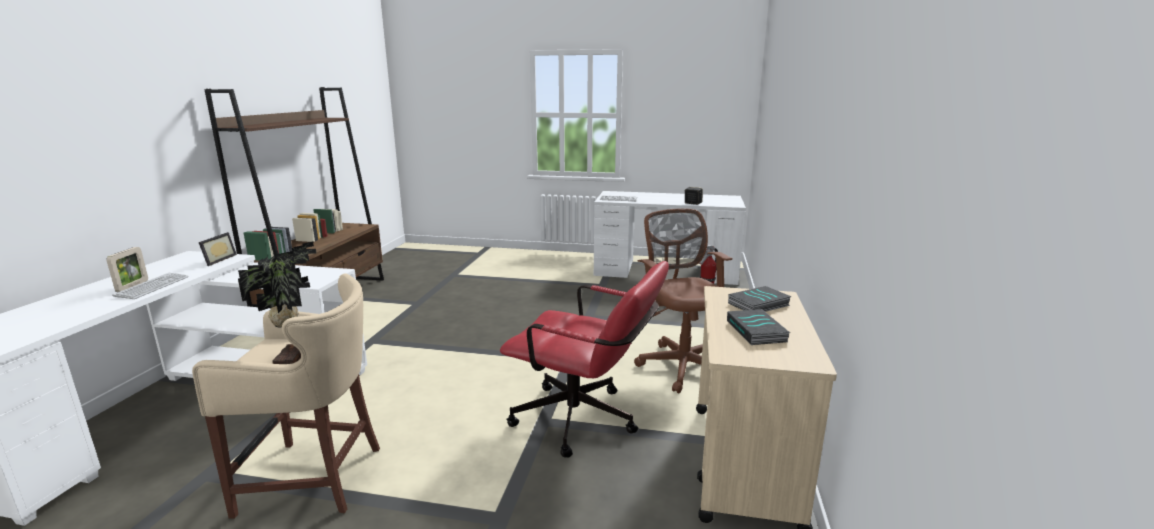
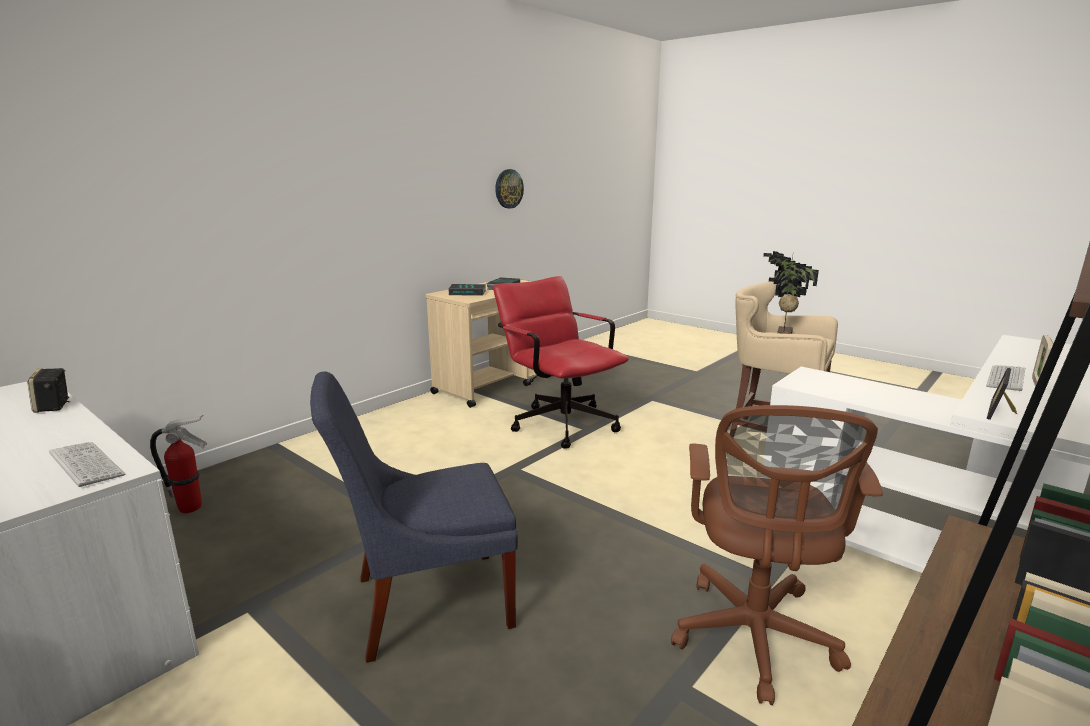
camera: 150 degrees left, 0 degrees up
(536, 298) = (424, 603): none -> blue chair
(681, 364) = (420, 436): brown office chair -> brown office chair (754, 640)
(886, 192) = (508, 188): none -> wall clock

